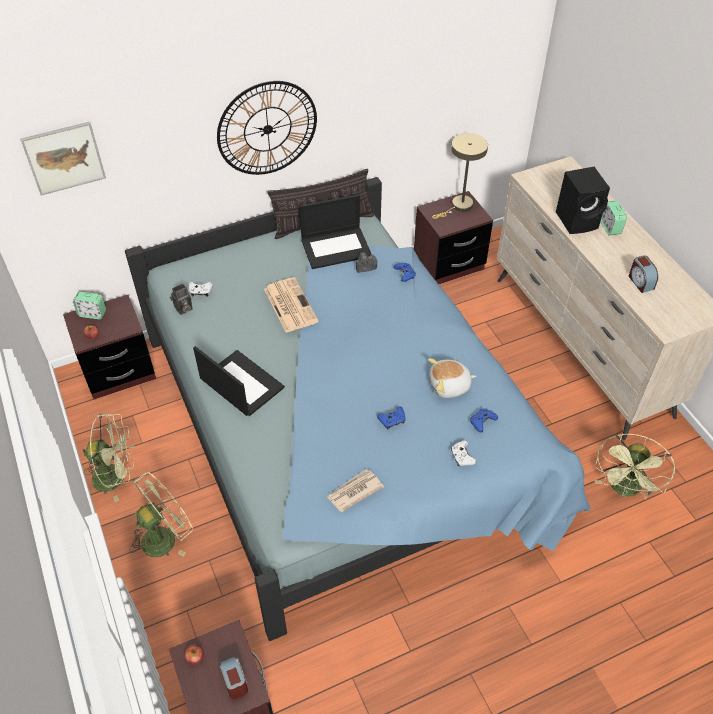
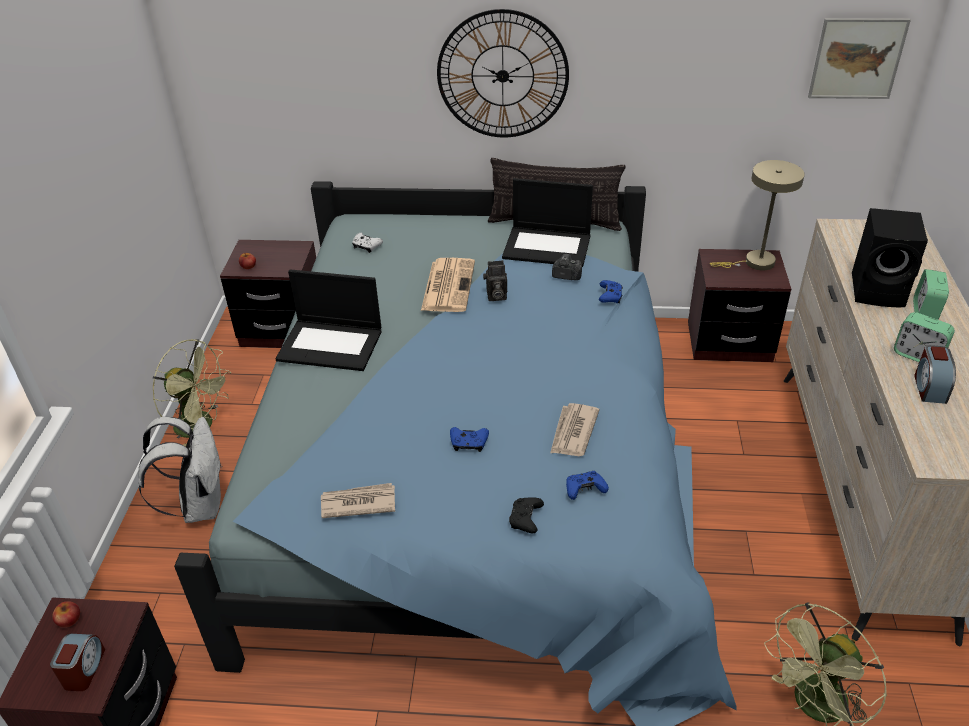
camera: 30 degrees right, 10 degrees down
(64, 158) = (257, 43): picture -> picture (857, 58)
(92, 314) = (265, 247): alarm clock -> alarm clock (917, 355)
(164, 536) = (199, 505): green fan -> white backpack
(183, 309) = (335, 257): camera -> camera (495, 296)
(240, 383) = (331, 344): laptop -> laptop turned 120 degrees clockwise
(449, 386) = (573, 432): plush toy -> newspaper
(462, 457) = (525, 519): white game controller -> black game controller

